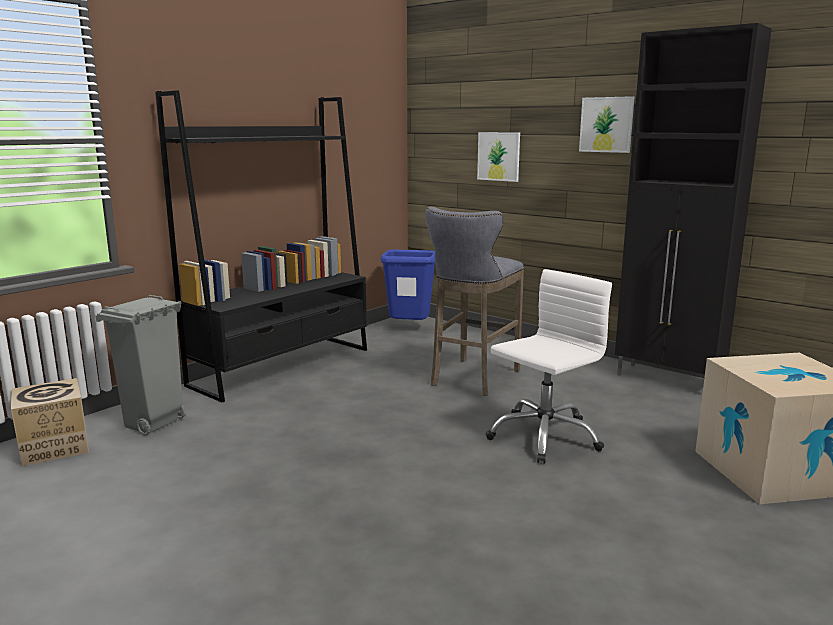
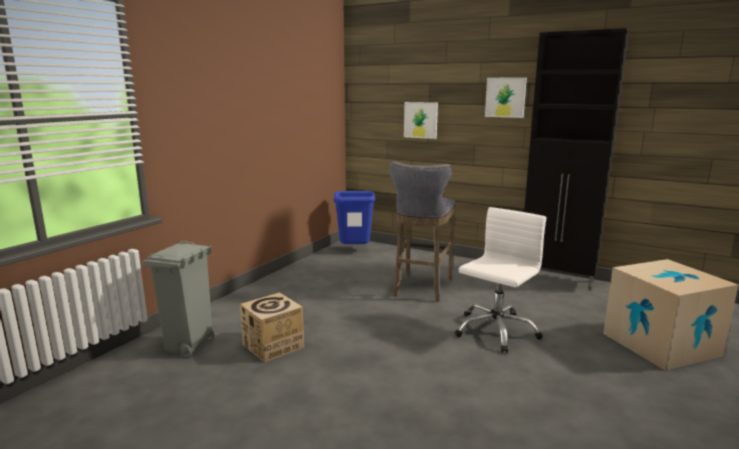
camera: 10 degrees left, 0 degrees up
(54, 447) = (111, 375): cardboard box -> cardboard box (273, 346)
(283, 366) = (272, 288): black bookcase -> none

